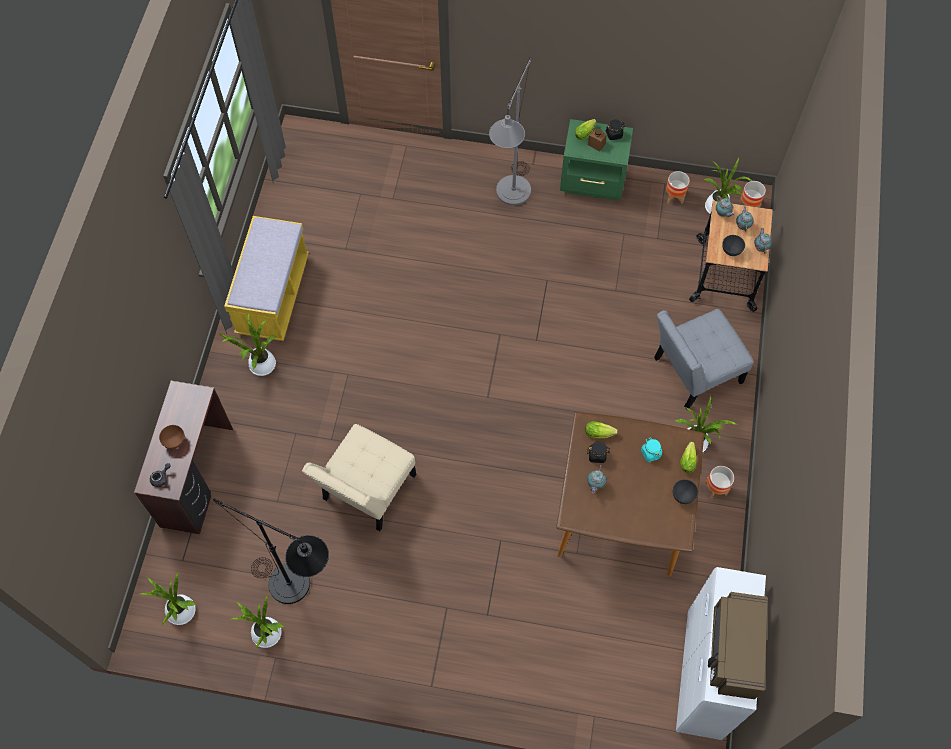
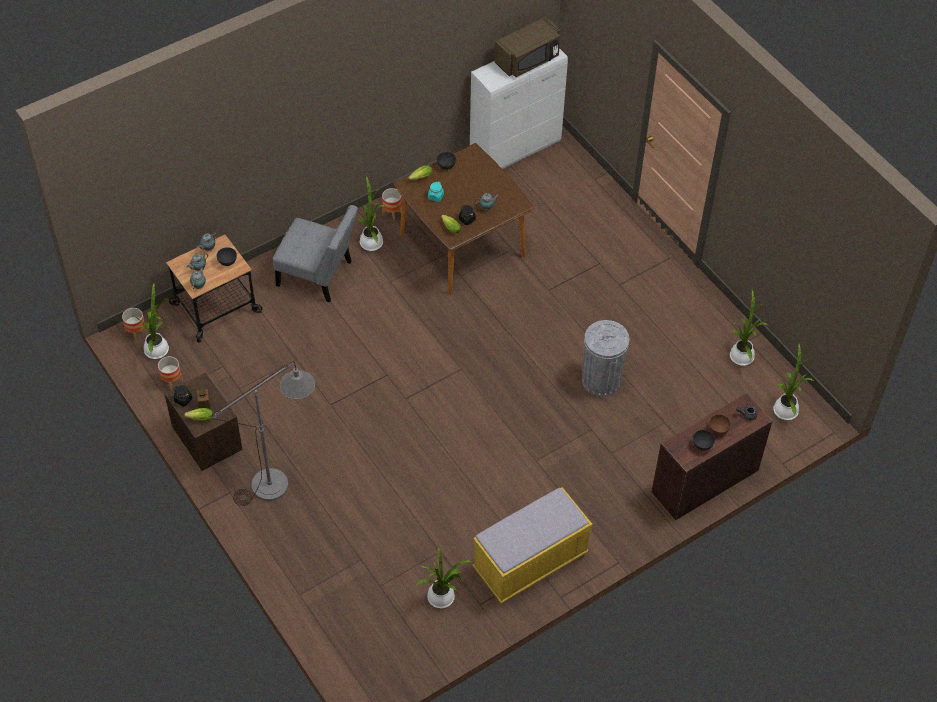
camera: 135 degrees left, 10 degrees down
(176, 415) = (702, 445): none -> grey bowl
(260, 365) = (590, 519): potted plant -> potted plant (443, 598)
(299, 590) = (699, 362): black floor lamp -> none
(366, 491) = (601, 381): beige chair -> grey trash can
(593, 182) = (208, 440): green nightstand -> brown nightstand

